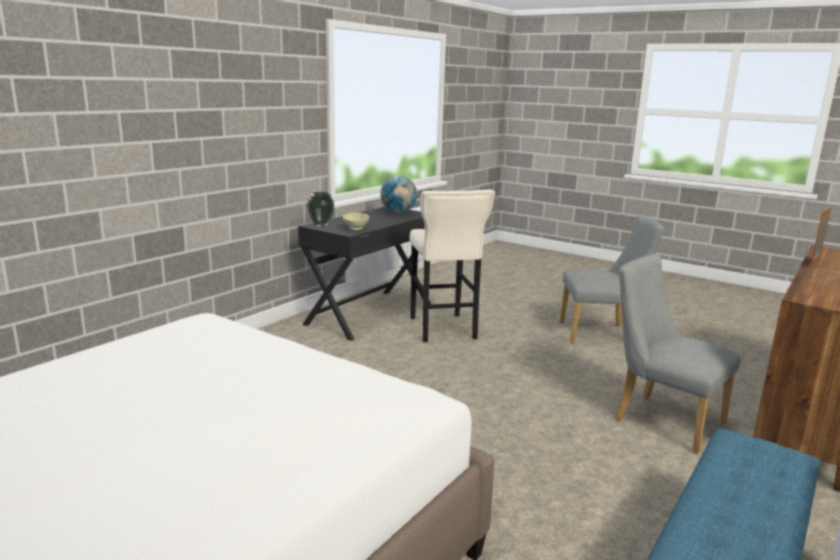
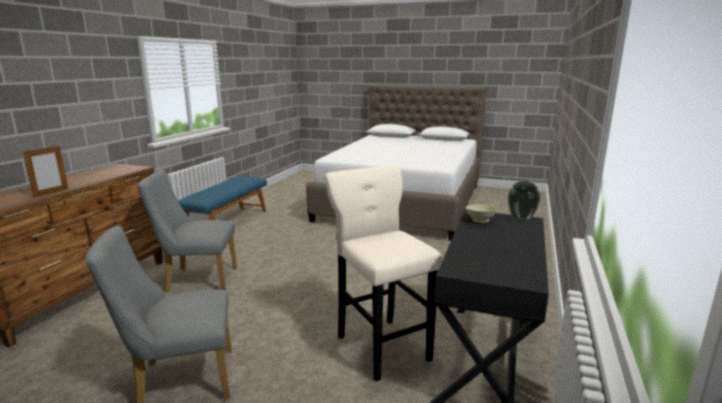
camera: 165 degrees right, 0 degrees up
(398, 212) = (493, 268): globe -> none
(661, 419) = (196, 279): grey chair -> grey chair turned 150 degrees clockwise

